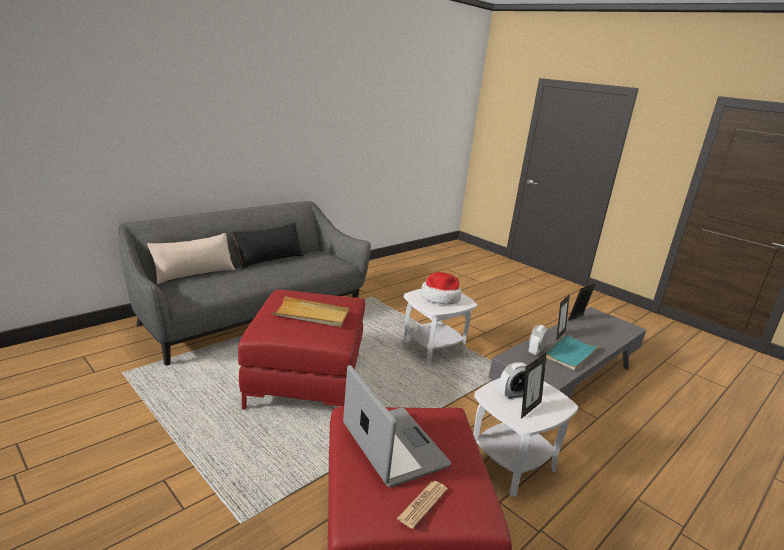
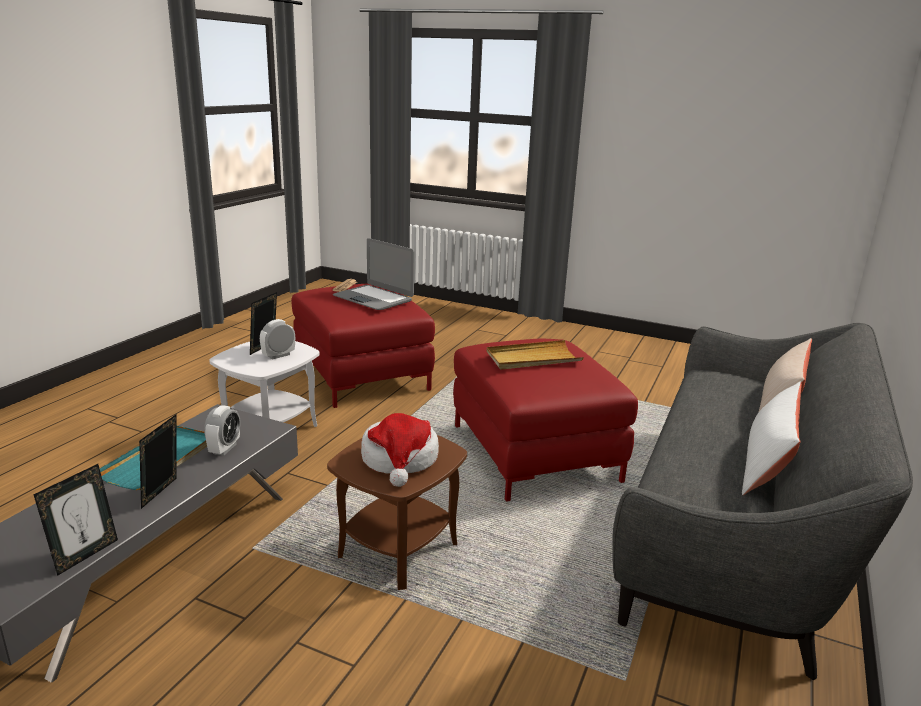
camera: 160 degrees right, 0 degrees up
(269, 259) = (766, 463): black pillow -> white pillow
(433, 350) = (398, 550): white side table -> brown side table

